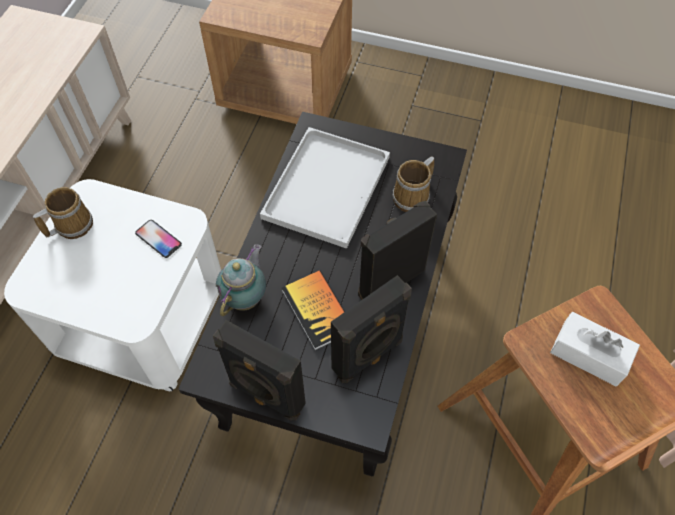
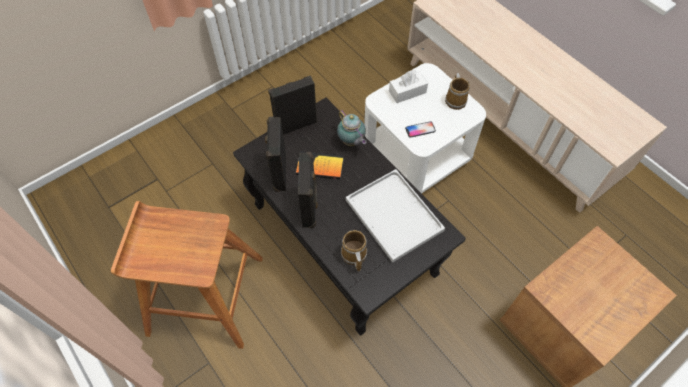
camera: 125 degrees right, 0 degrees up
(589, 355) = (185, 245): white tissue box -> white tissue box (407, 92)

